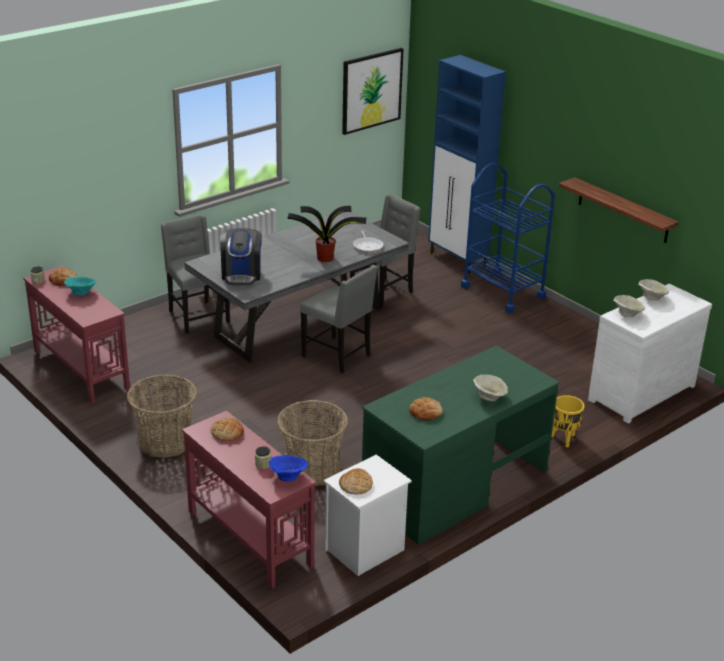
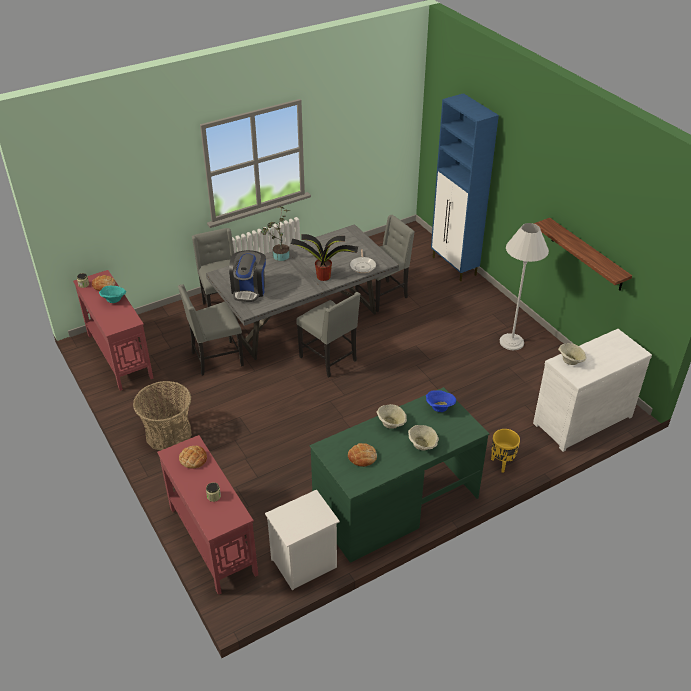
camera: 10 degrees right, 10 degrees up
(201, 365) = (216, 359): none -> grey chair
(267, 242) = (279, 256): none -> potted plant
(288, 477) = (231, 512): blue bowl -> blue bowl (439, 407)
(312, 468) = (280, 474): basket -> none
(356, 484) = (290, 521): bread -> none
(371, 90) = (388, 117): picture -> none
(503, 292) = (485, 302): blue cart -> none
(543, 327) = (511, 342): none -> white floor lamp
(652, 298) = (597, 344): beige bowl -> beige bowl (391, 424)

